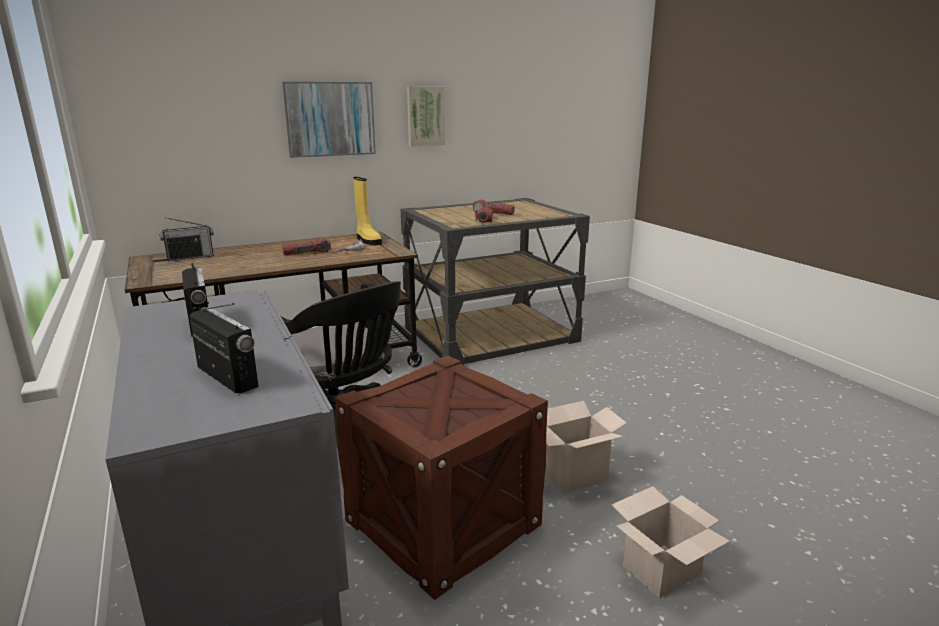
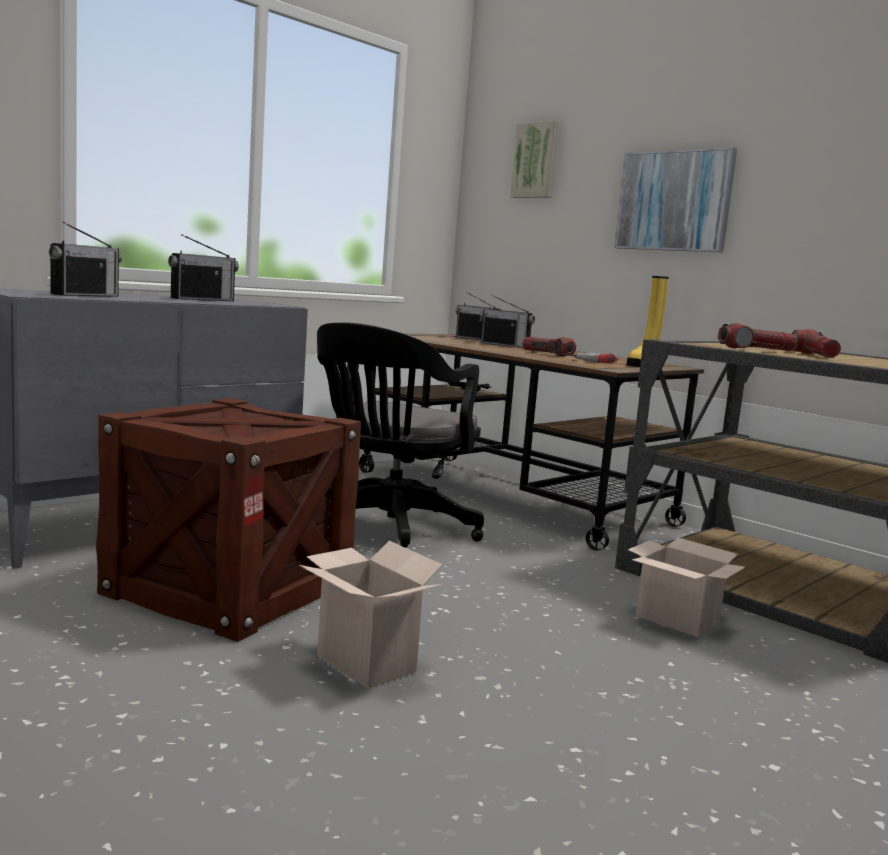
camera: 70 degrees right, 10 degrees down
(241, 256) = (505, 345): none -> radio
(425, 116) = (817, 198): picture -> picture (536, 160)
(661, 572) = (138, 727): cardboard box -> cardboard box (675, 619)

